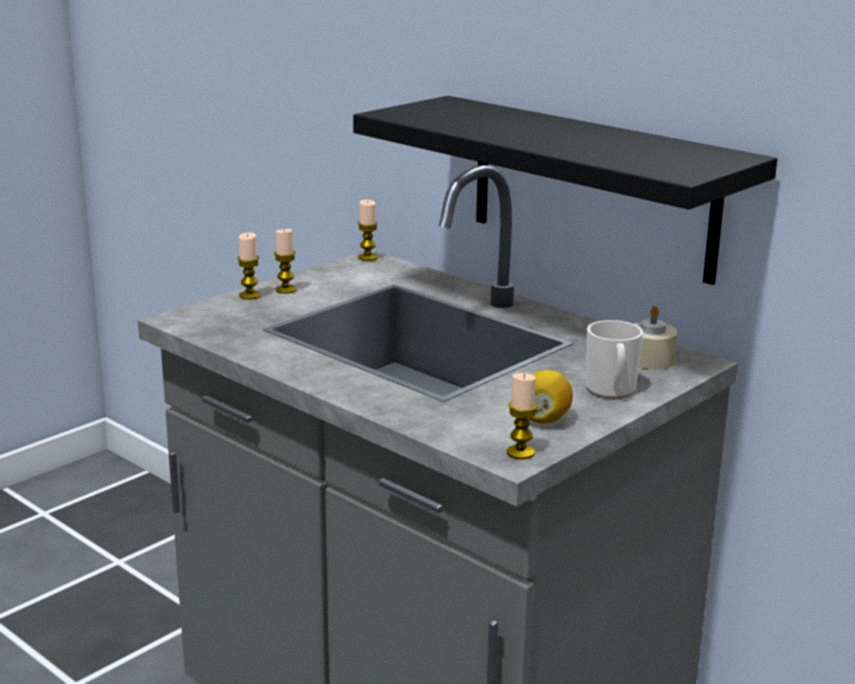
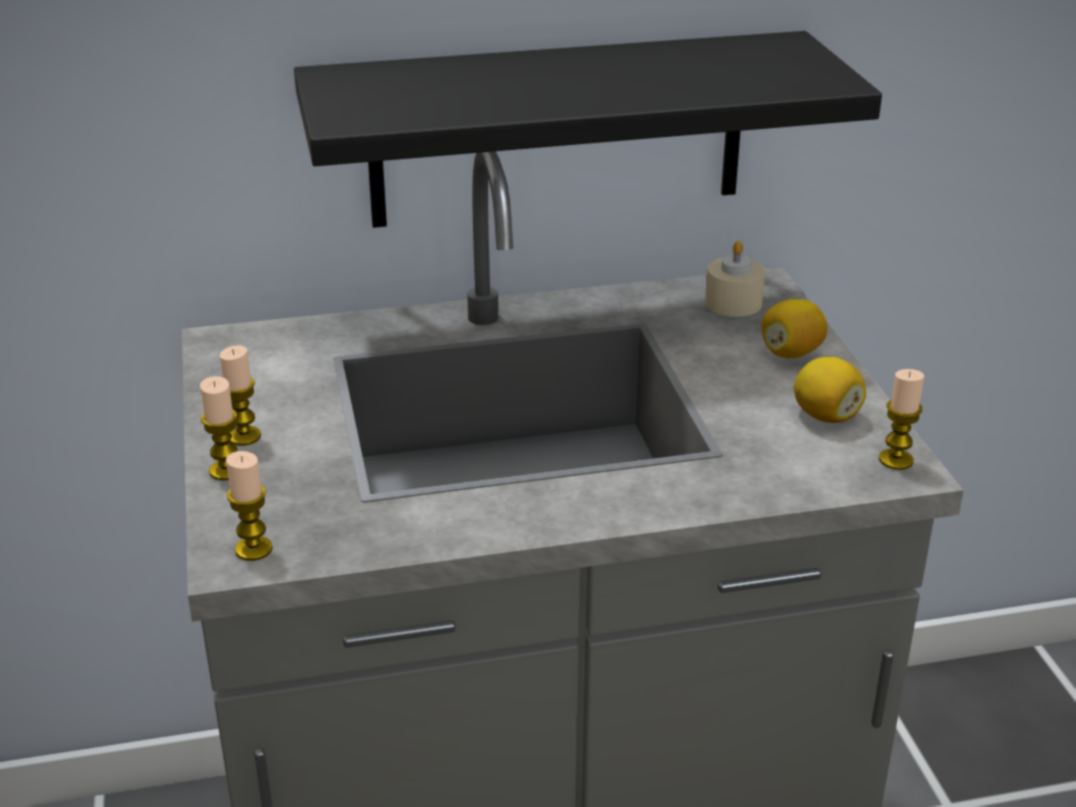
camera: 55 degrees left, 10 degrees up
(367, 257) = (213, 340): candle -> candle (253, 549)
(611, 391) = (791, 353): mug -> lemon

